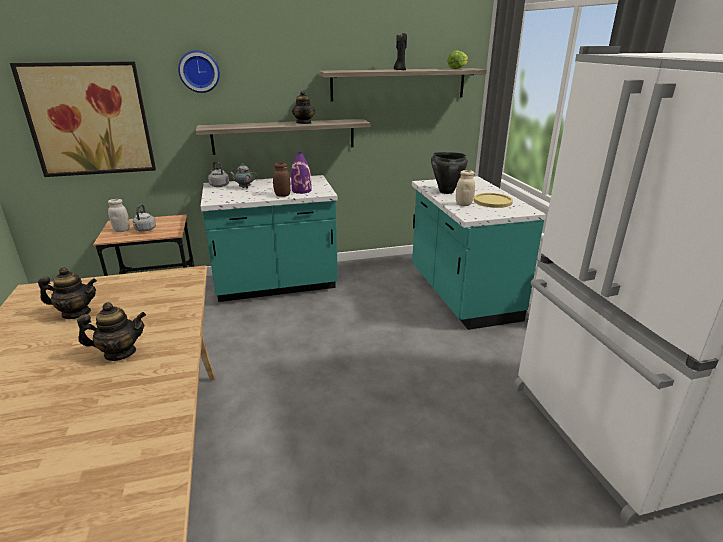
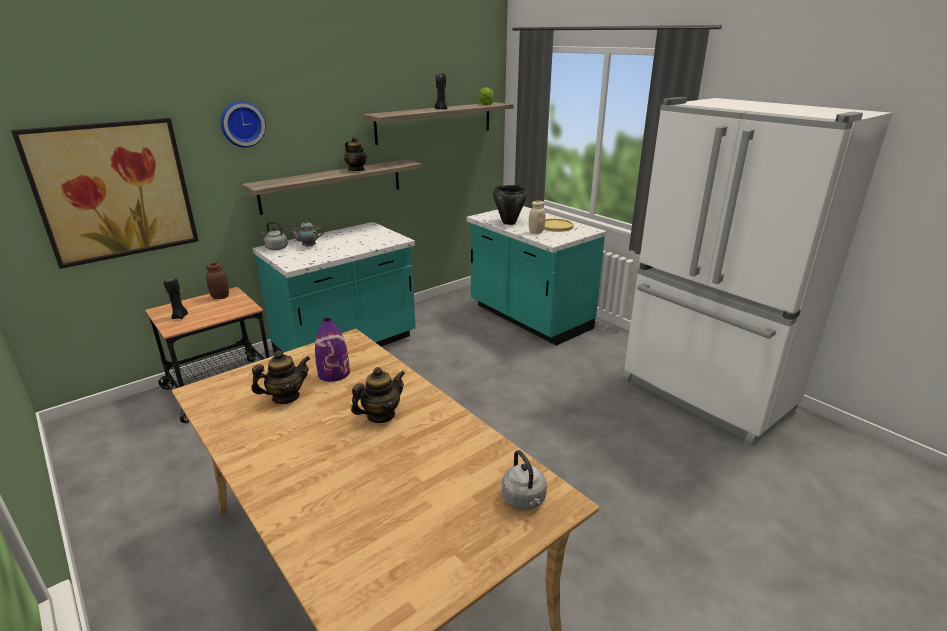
camera: 25 degrees left, 0 degrees up
(122, 230) = (180, 316): white jar -> black candle
(145, 230) = (209, 311): grey kettle -> grey kettle (524, 500)
(282, 195) = (360, 248): brown jar -> brown jar (220, 297)
(302, 190) = (374, 240): purple vase -> purple vase (334, 373)

